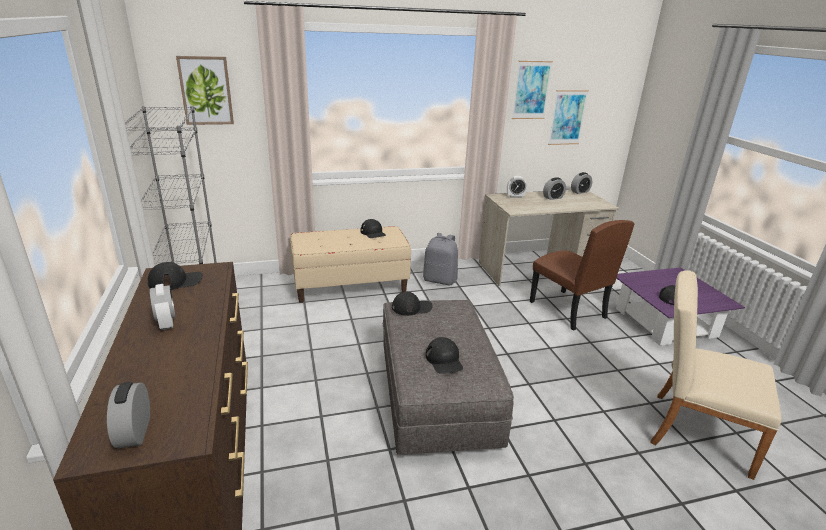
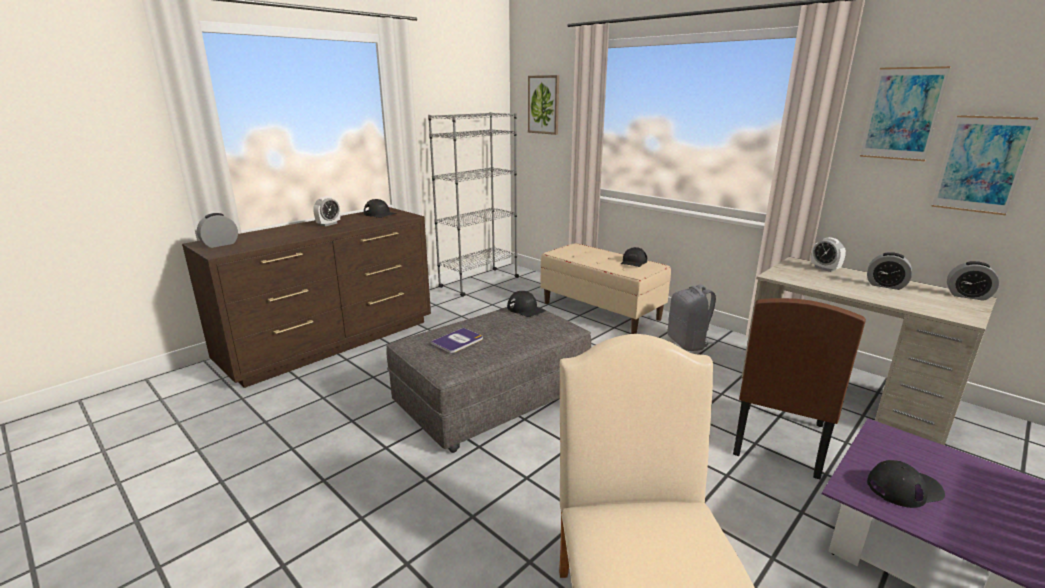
camera: 60 degrees right, 5 degrees down
(444, 360) = (457, 341): black cap -> book

